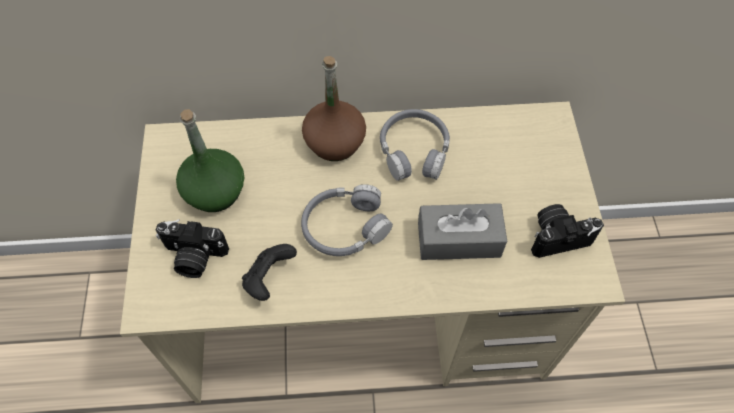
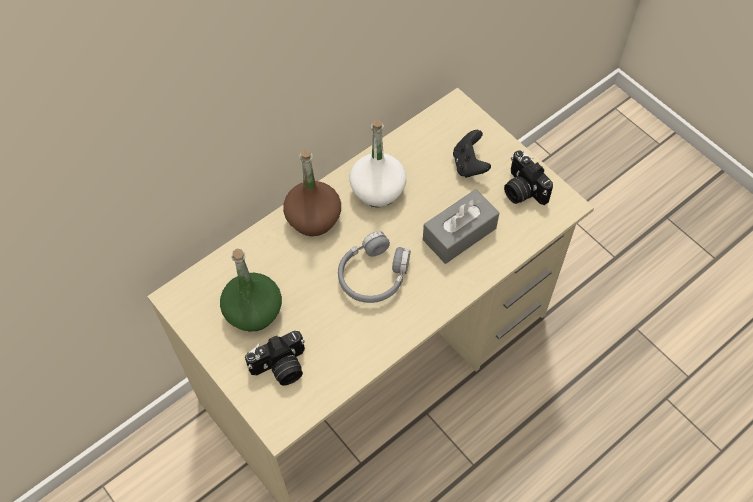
camera: 35 degrees left, 0 degrees up
(269, 279) = (350, 346): black game controller -> black game controller (469, 165)
(414, 151) = (378, 189): grey headphones -> white bottle
(558, 236) = (522, 190): camera -> camera turned 75 degrees counterclockwise

